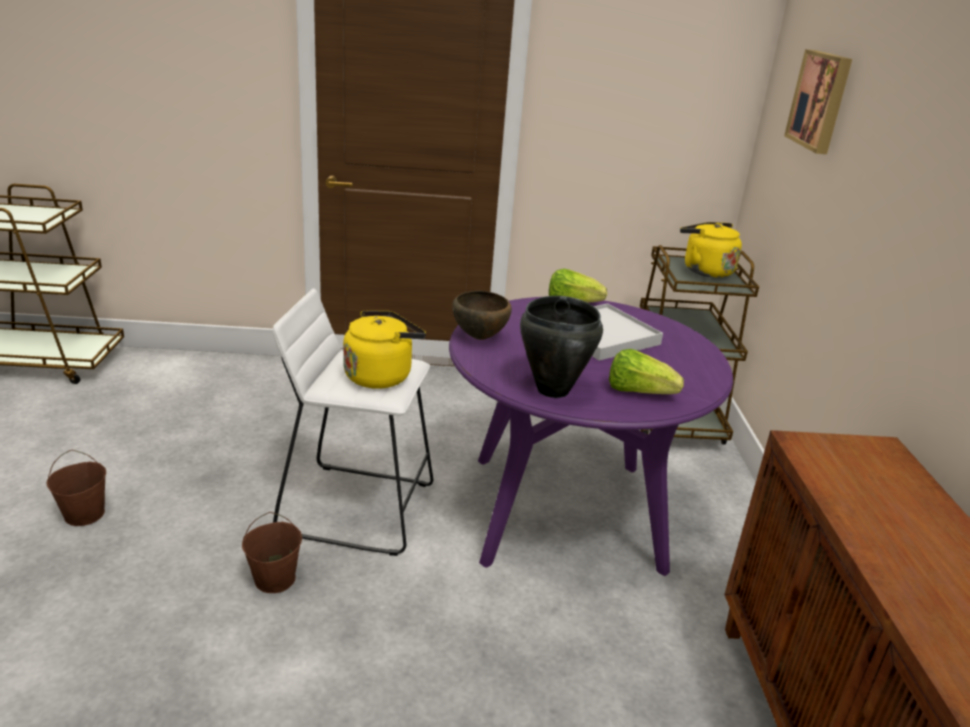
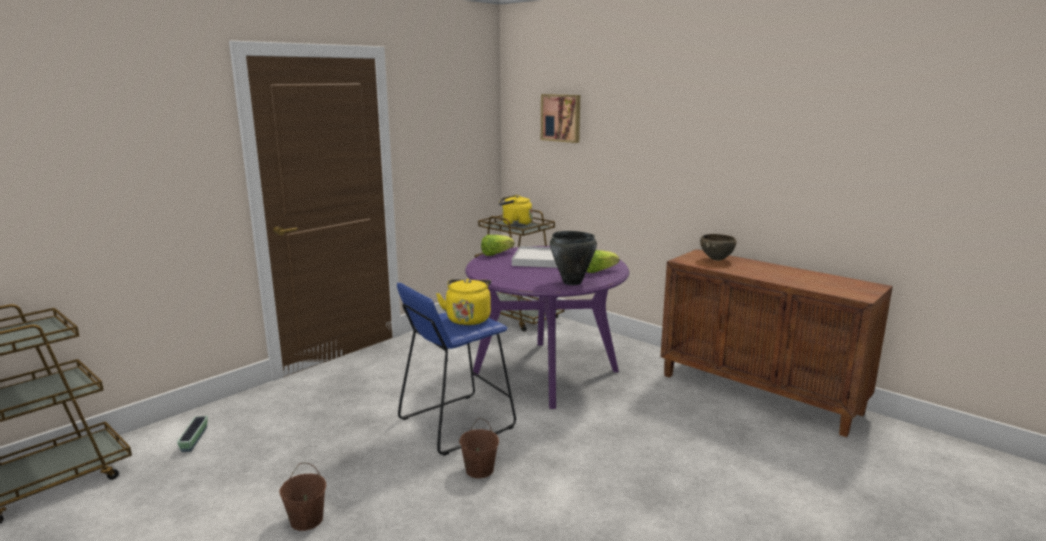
camera: 45 degrees left, 10 degrees down
(166, 381) = (194, 439): none -> planter
(357, 507) = (456, 423): white stool -> blue stool
(480, 337) = (498, 278): brown bowl -> brown bowl (716, 260)

